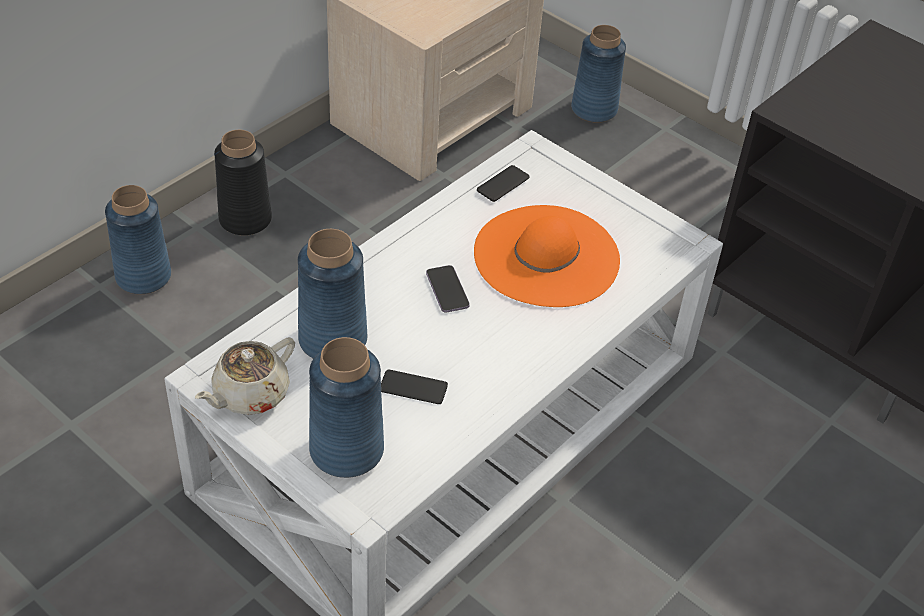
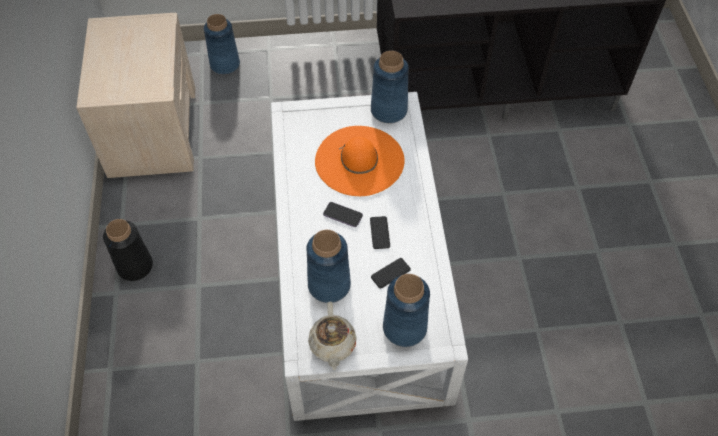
camera: 45 degrees left, 10 degrees up
(143, 276) = (125, 343): blue vase -> blue vase (389, 110)
(503, 184) = (296, 141): phone -> phone (380, 233)

